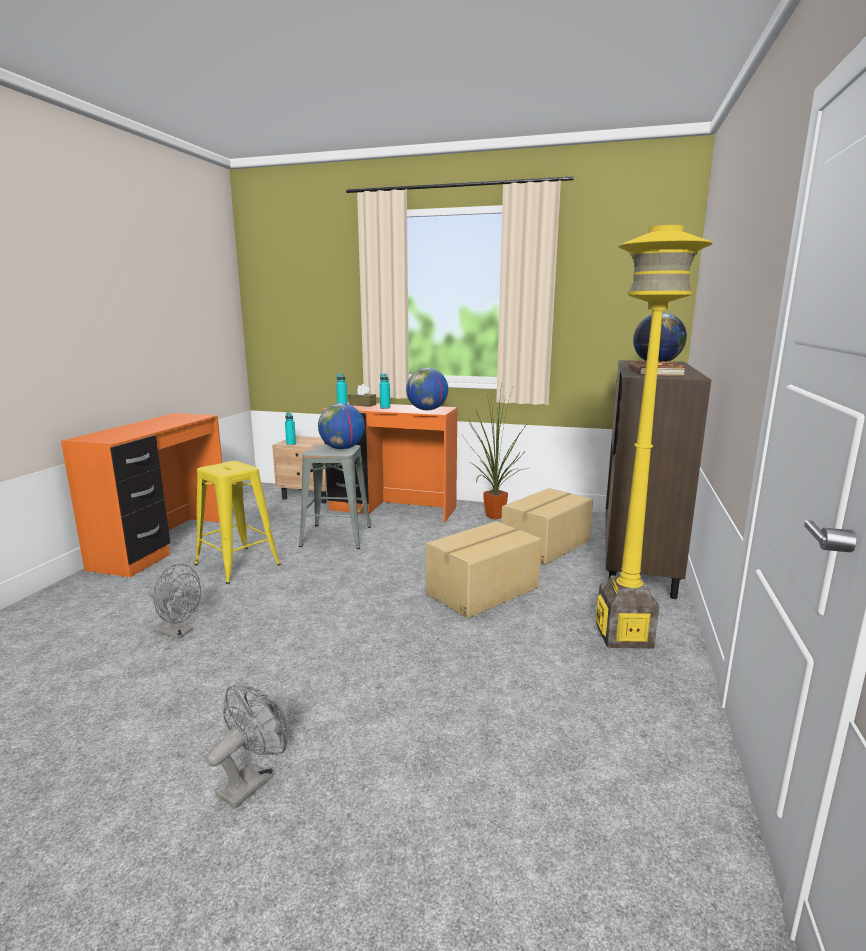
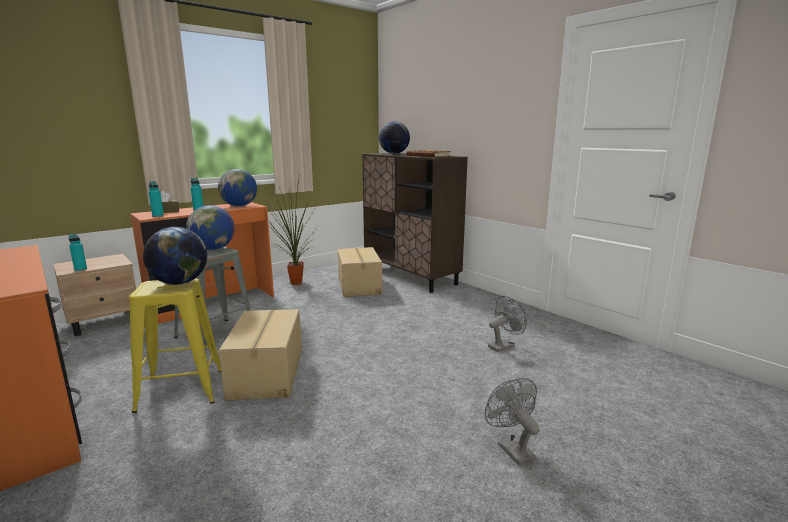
camera: 55 degrees left, 0 degrees up
(178, 632) = (268, 447): grey fan -> grey fan (504, 346)
(238, 468) = (179, 283): none -> globe
(483, 591) = (386, 318): cardboard box -> cardboard box (268, 373)
(624, 635) = (475, 305): yellow floor lamp -> none

